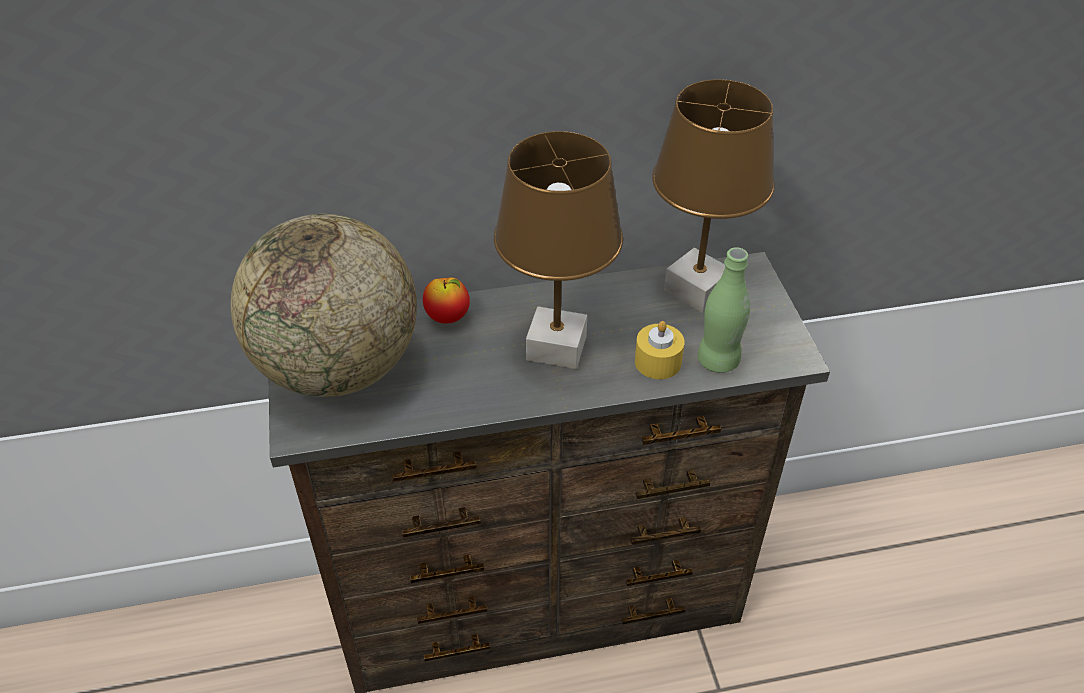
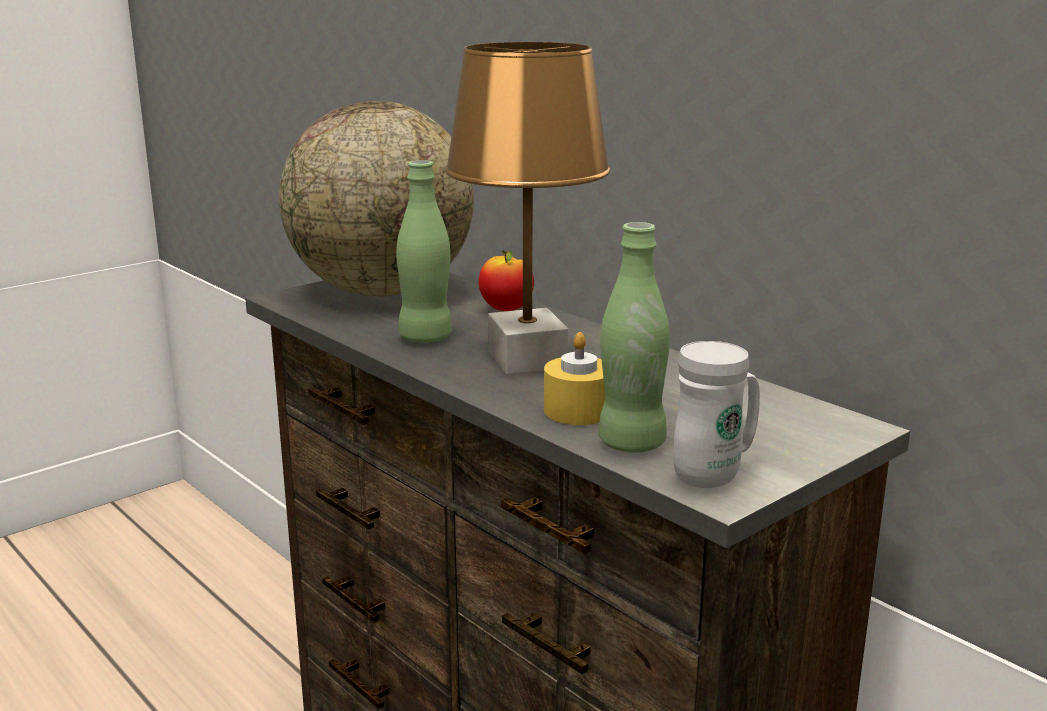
camera: 60 degrees right, 25 degrees down
(471, 381) = (425, 337): none -> green bottle
(695, 290) = (746, 404): brown table lamp -> none
(775, 348) = (715, 474): none -> white mug

